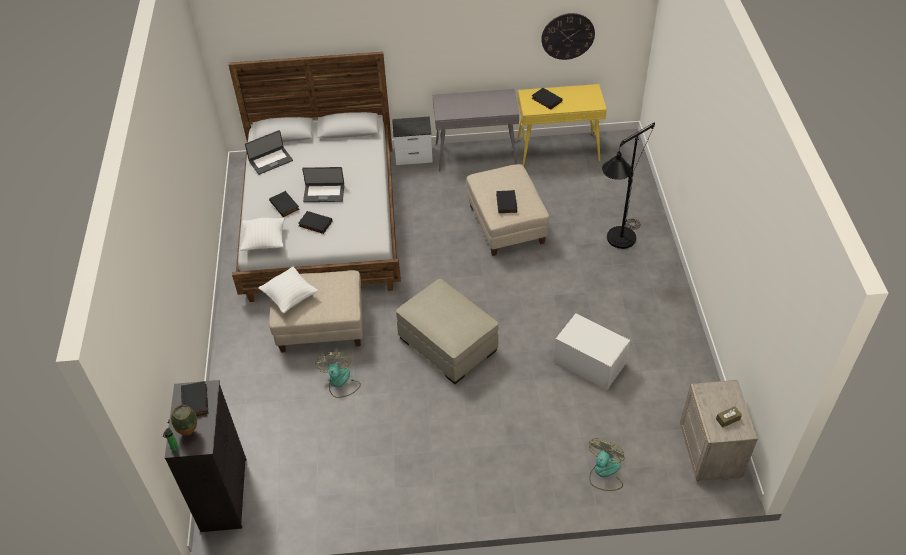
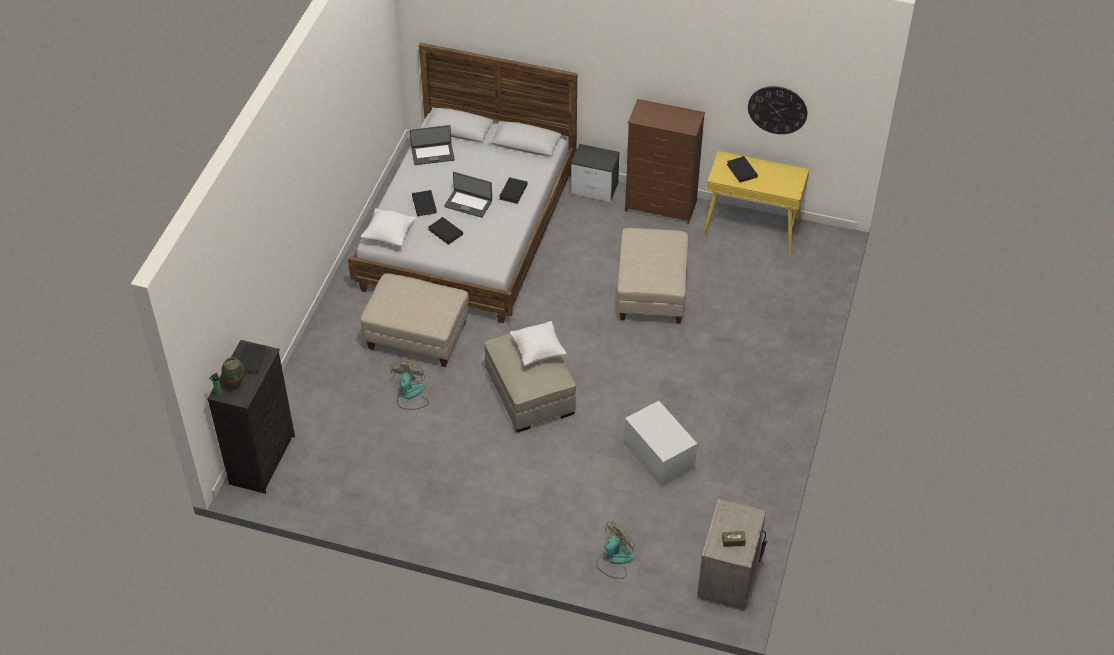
camera: 20 degrees right, 0 degrees up
(290, 297) = (390, 297): white pillow -> white pillow (538, 351)
(476, 154) = (661, 207): grey console table -> brown dresser
(505, 203) = (645, 268): black book -> black book (512, 191)
(616, 243) = (756, 347): black floor lamp -> none

